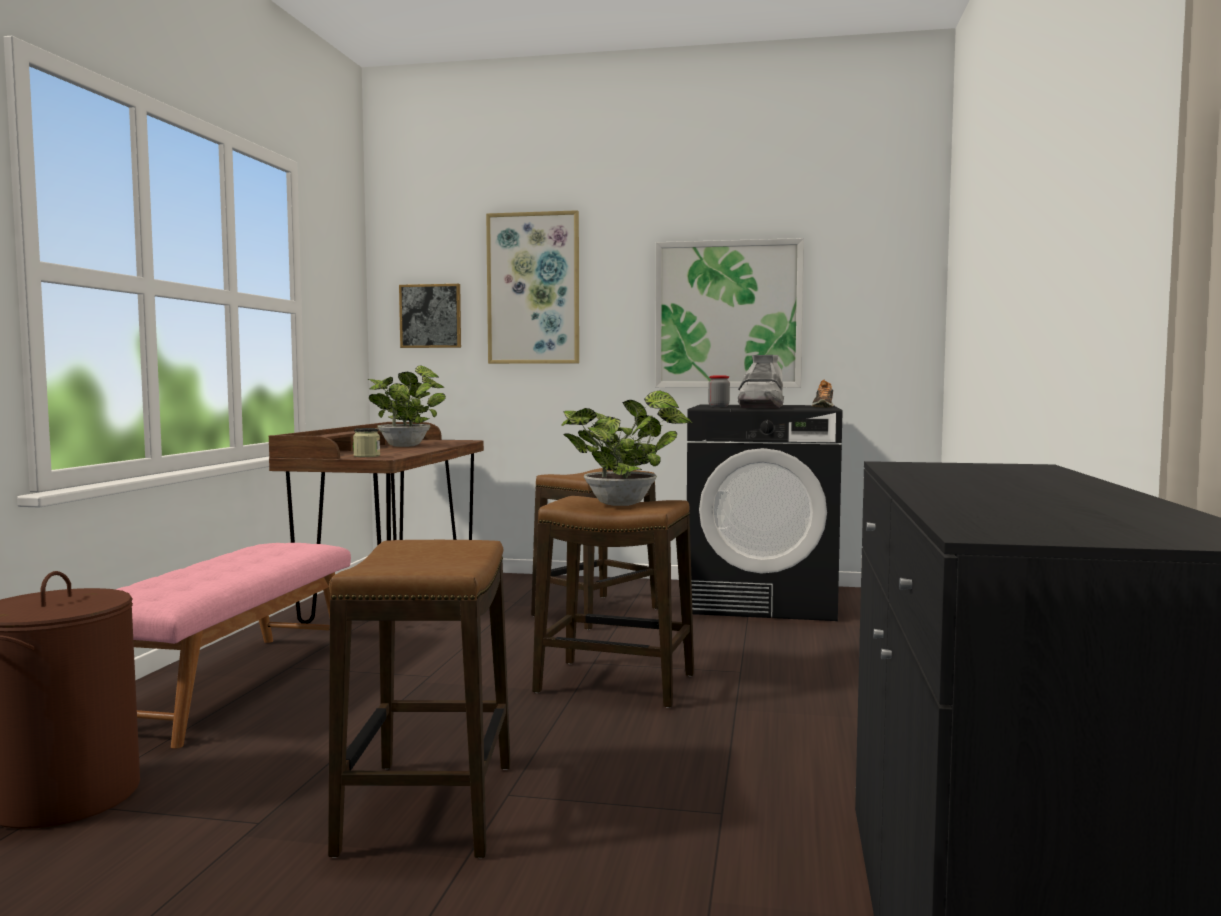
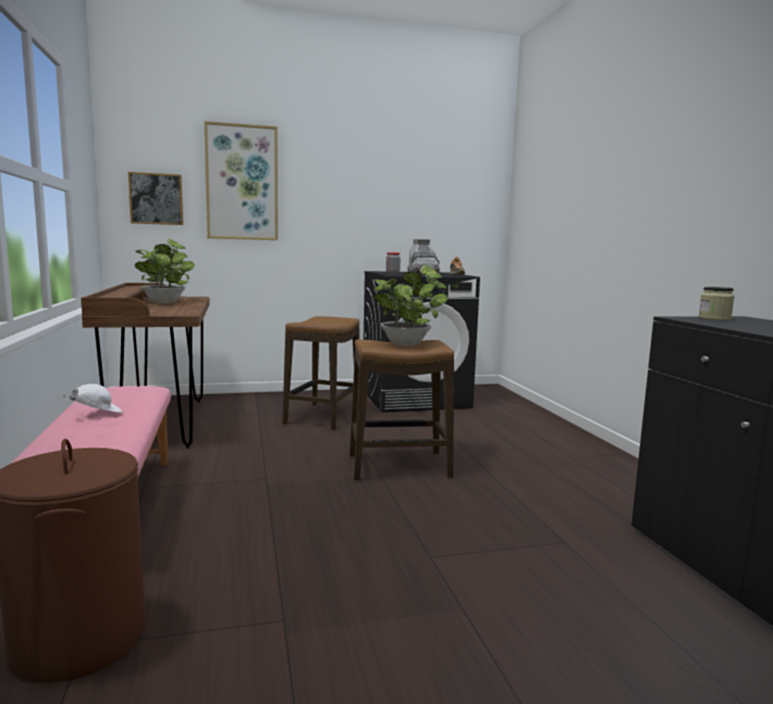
camera: 25 degrees left, 5 degrees up
(216, 566) = (96, 414): none -> white cap
(366, 456) = (166, 313): jar -> jar (714, 318)
(428, 807) = (392, 578): stool -> none
(728, 314) = (381, 210): picture -> none

